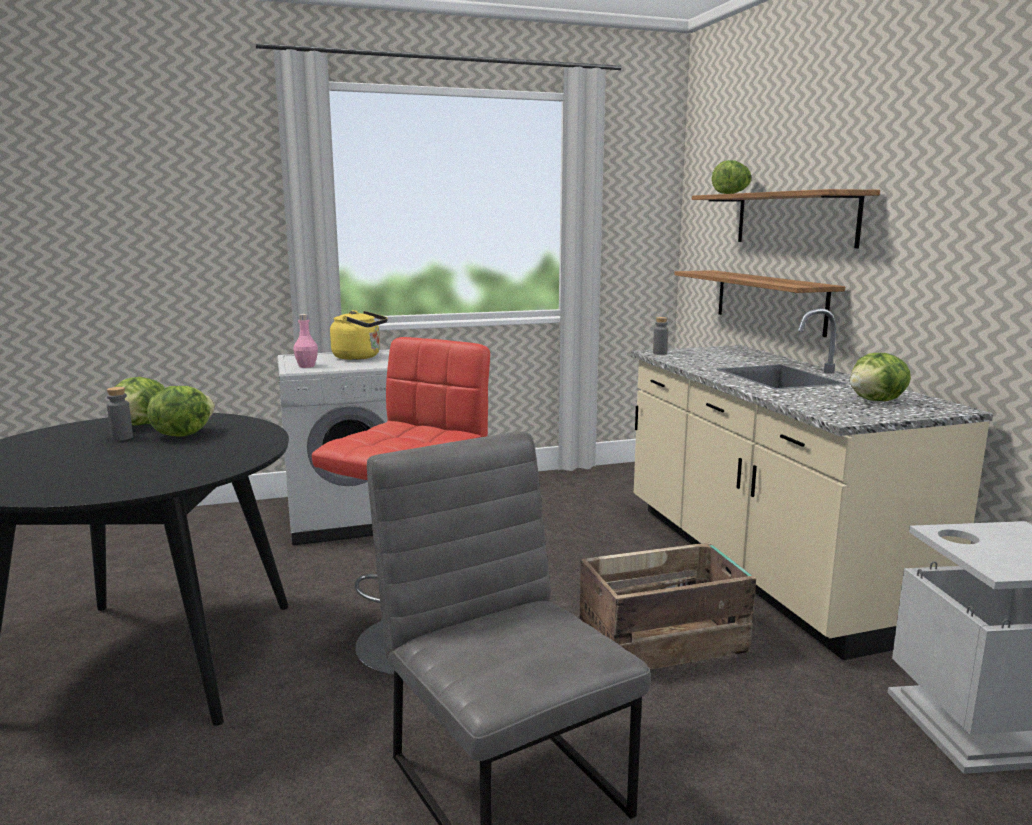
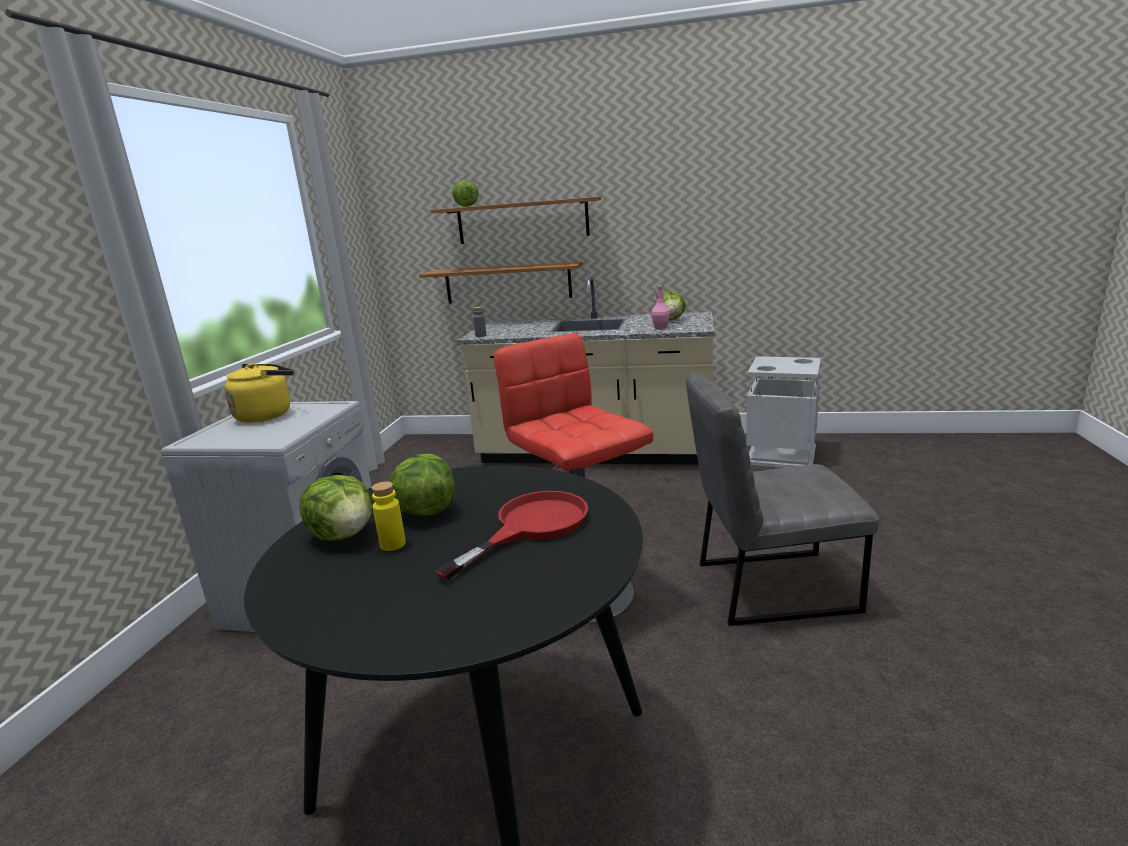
camera: 60 degrees left, 5 degrees up
(122, 438) = (393, 544): grey bottle -> yellow bottle
(145, 465) = (531, 527): none -> red frying pan
(306, 366) = (263, 437): pink bottle -> pink bottle (660, 327)
(665, 641) = (658, 502): crate -> none

